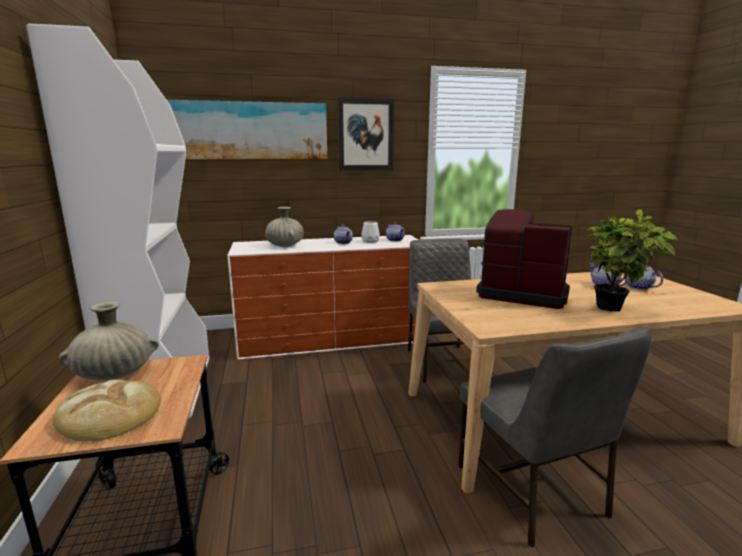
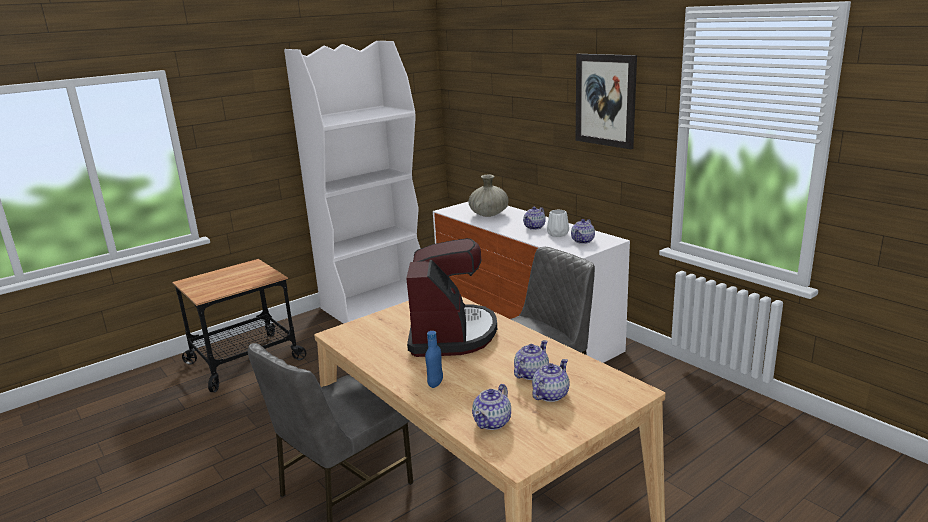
camera: 65 degrees right, 5 degrees up
(110, 415) = (211, 284): bread -> none
(115, 374) = (251, 268): beige vase -> none
(245, 131) = (505, 87): picture -> none
(616, 309) = (435, 383): potted plant -> blue bottle
(682, 304) = (493, 422): none -> teapot

